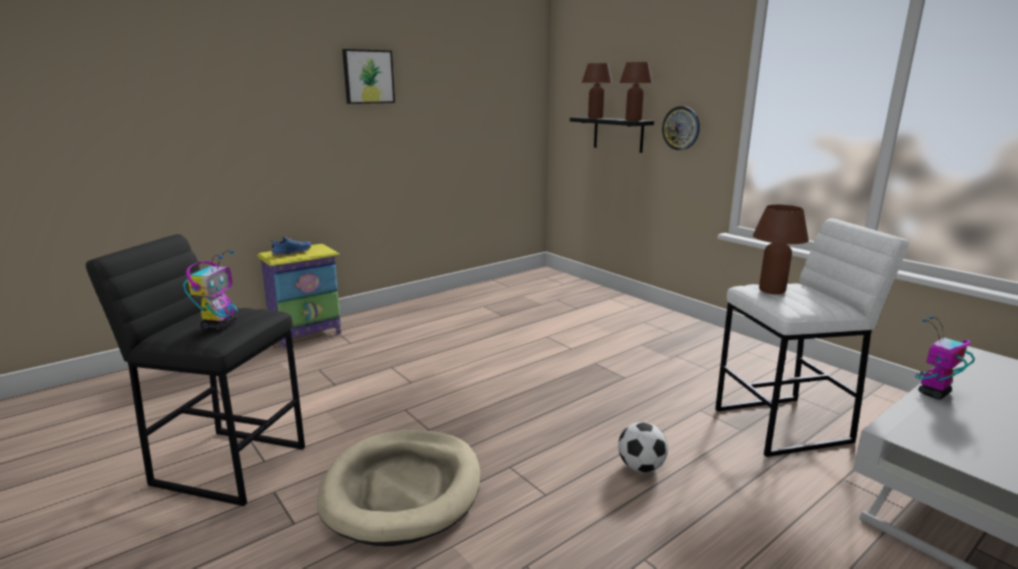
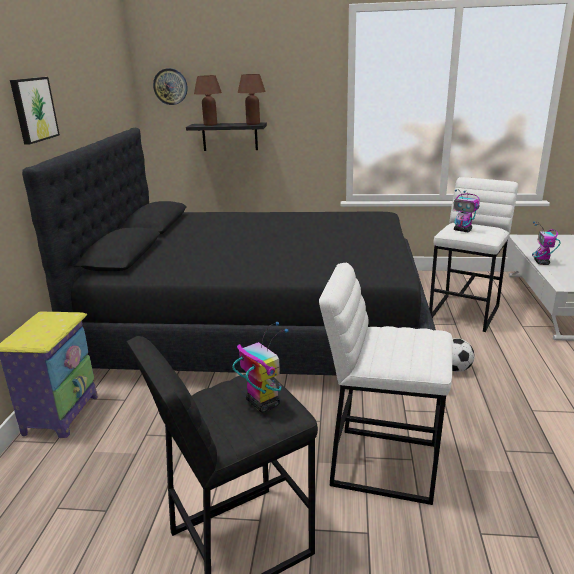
camera: 45 degrees left, 5 degrees up
(291, 253) = (39, 331): blue shoe -> none
(403, 489) = (381, 463): beige dog bed -> white stool
(531, 339) = (260, 327): none -> black bed
(681, 128) = (294, 126): wall clock -> wall clock (170, 86)
(772, 290) = (463, 230): brown table lamp -> toy robot

